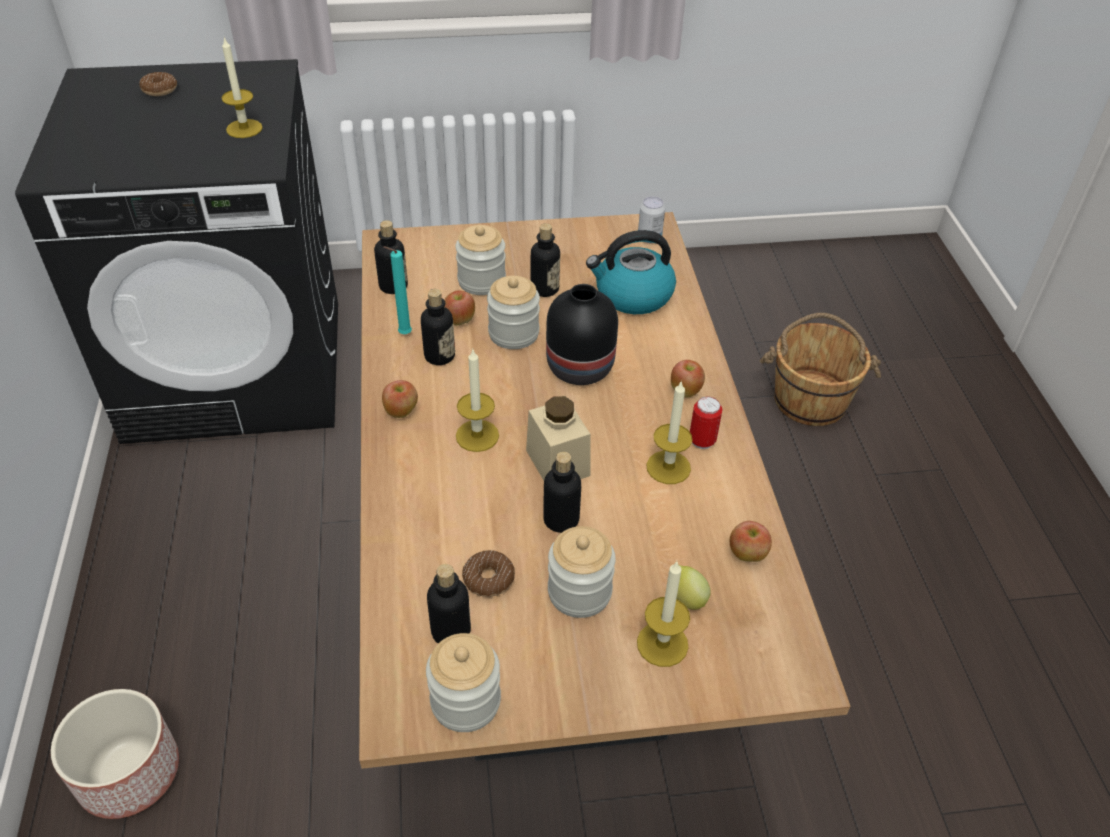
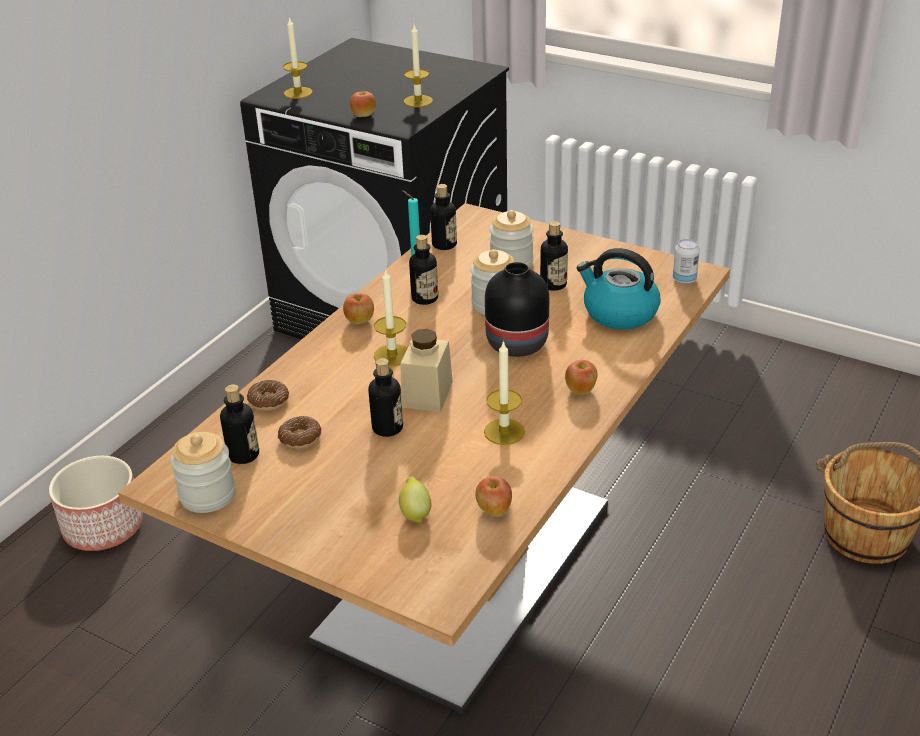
camera: 40 degrees right, 10 degrees down
(159, 90) = (392, 64): donut -> donut (268, 401)
(459, 320) = (465, 282): apple -> apple (363, 116)
(579, 592) = (348, 474): jar -> none
(662, 644) = (365, 530): candle -> candle (298, 93)
(702, 441) = (552, 427): can -> none

